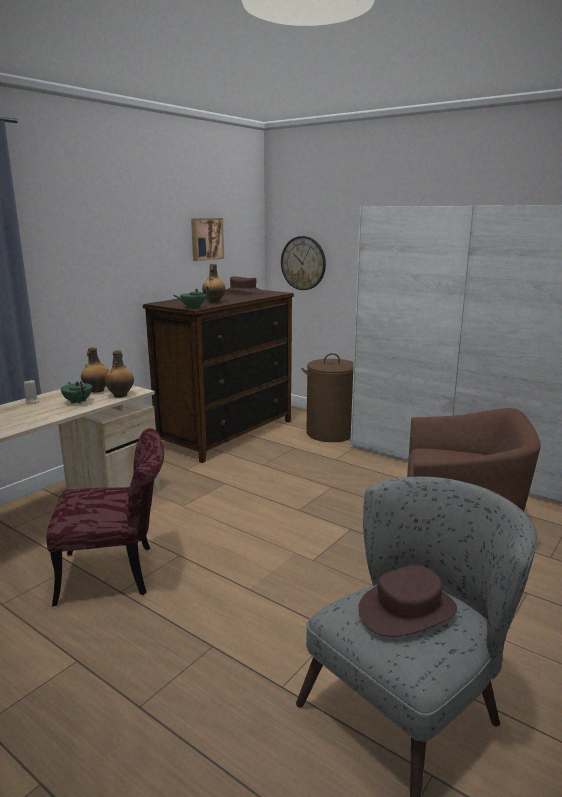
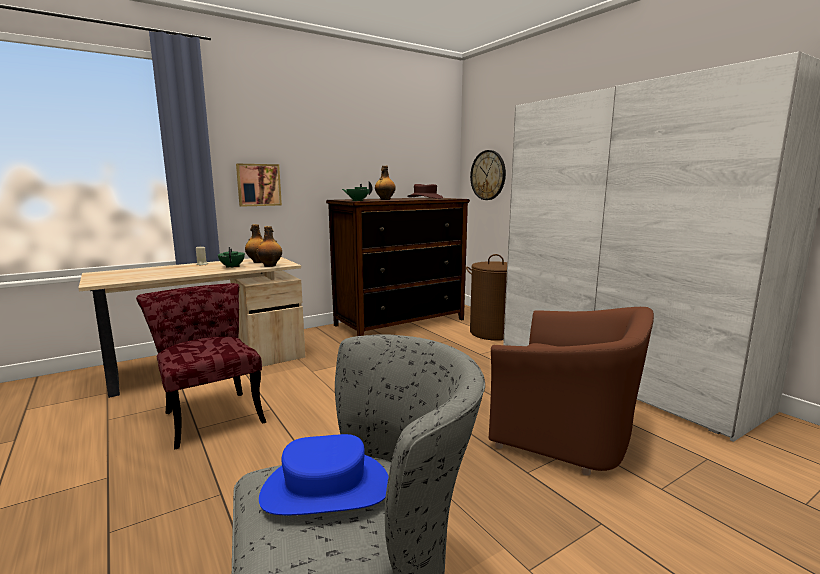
camera: 20 degrees right, 5 degrees down
(118, 573) = (210, 413): red chair -> red chair turned 135 degrees counterclockwise
(206, 239) = (396, 150): picture -> picture (258, 185)
(407, 610) = (325, 489): brown hat -> blue hat

